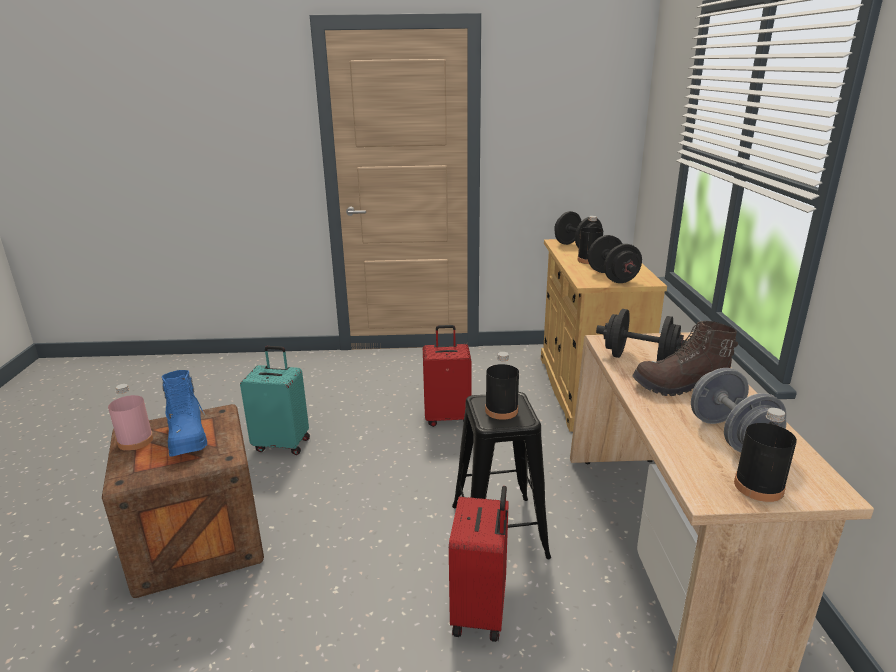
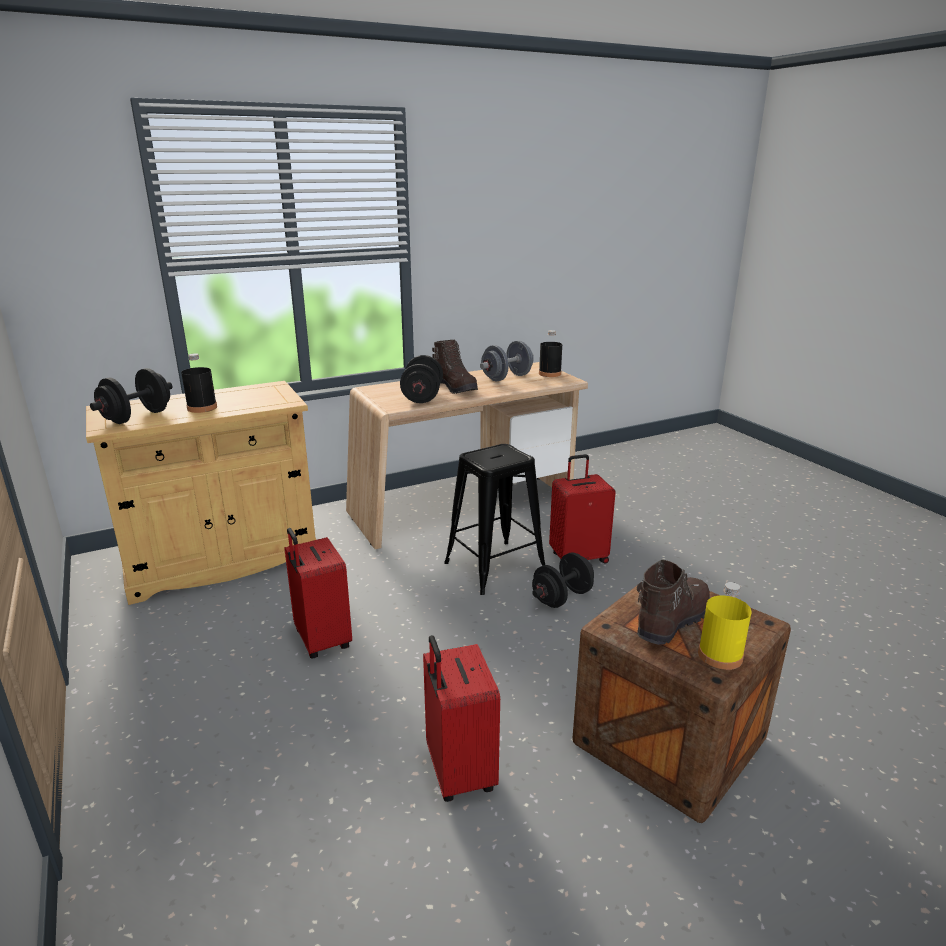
camera: 115 degrees left, 0 degrees up
(135, 441) = (720, 655): pink bottle -> yellow bottle
(187, 437) = (671, 621): blue boot -> brown boot
(282, 444) = (458, 772): turquoise suitcase -> red suitcase
(501, 410) = (497, 456): black bottle -> none
(612, 277) = (265, 396): black dumbbell -> black dumbbell (562, 597)

